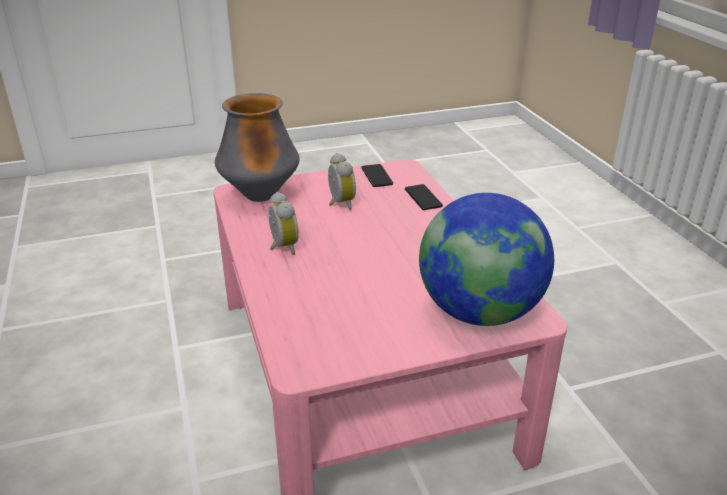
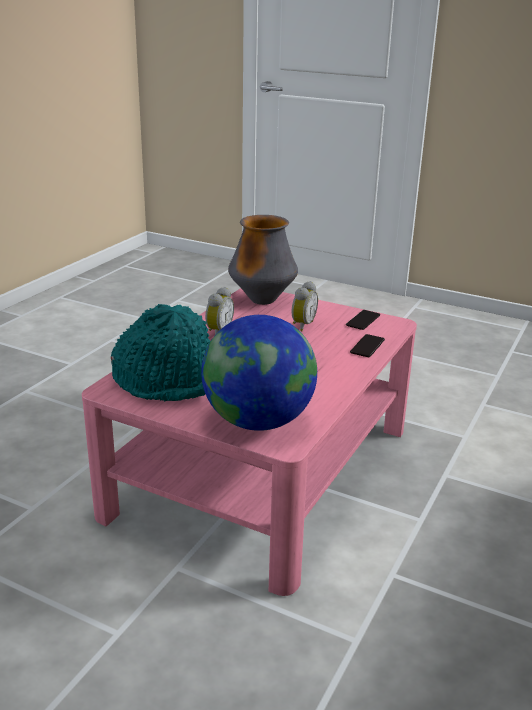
camera: 45 degrees right, 5 degrees down
(336, 323) = (167, 381): none -> turquoise hat

